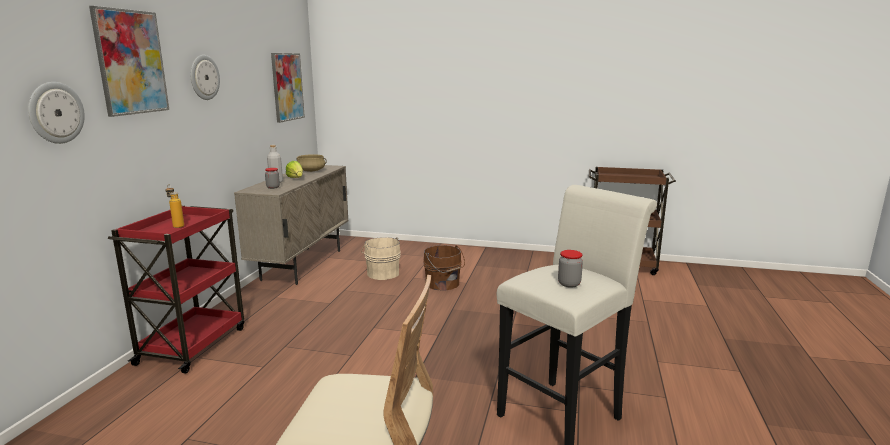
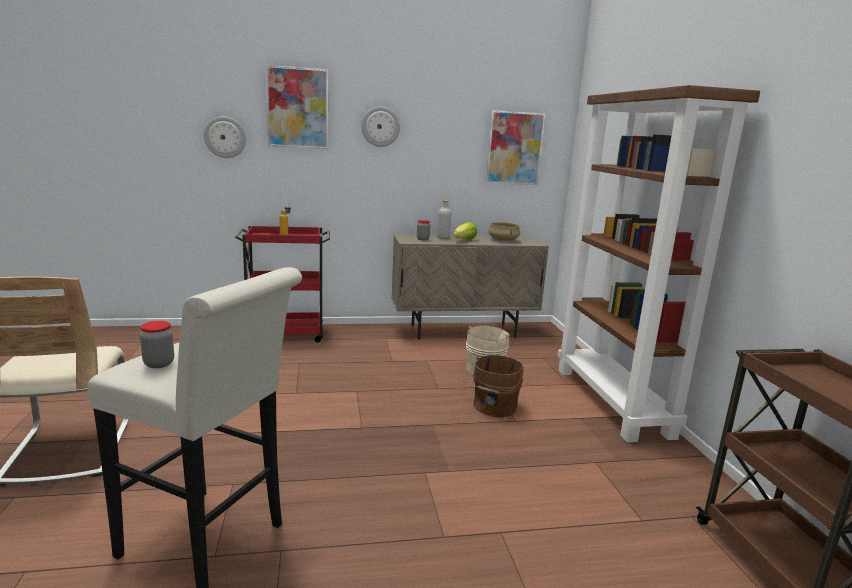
camera: 65 degrees right, 0 degrees up
(463, 252) = (613, 401): none -> brown bookcase

